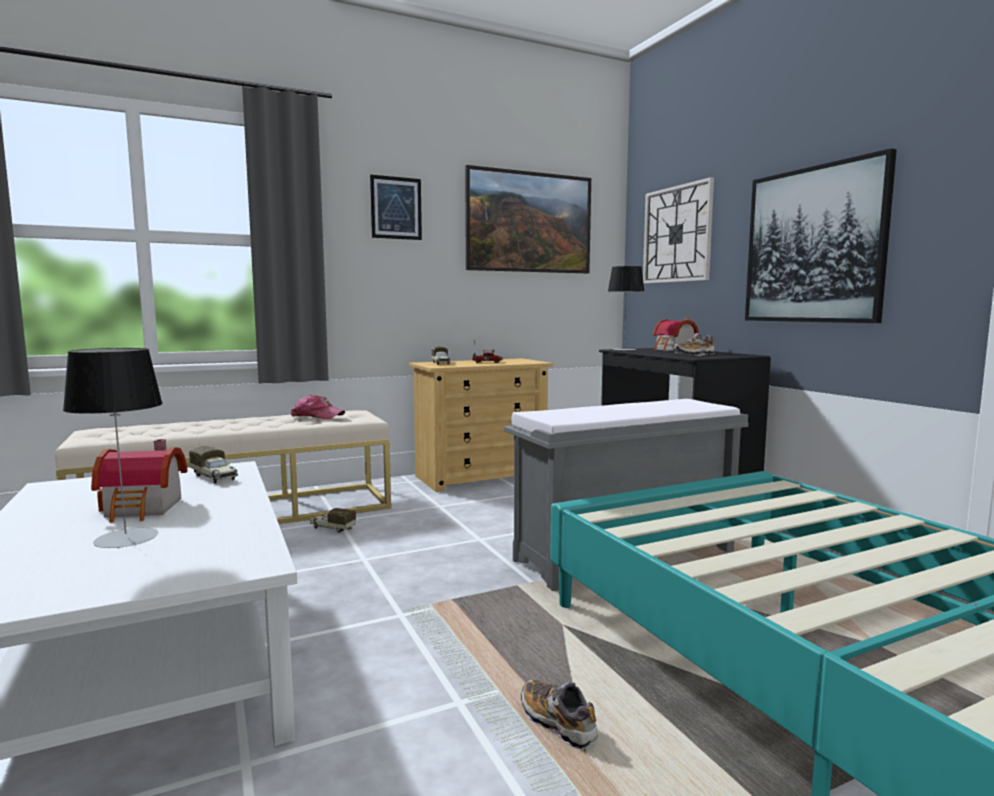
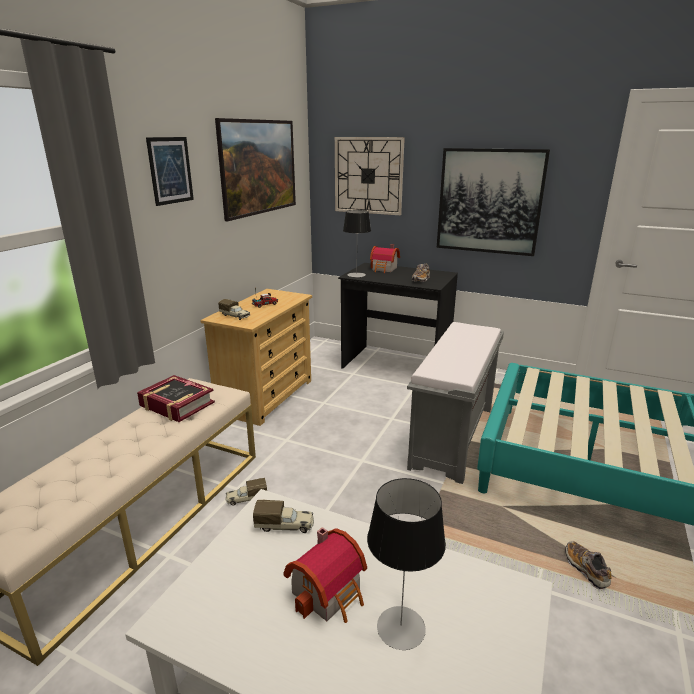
camera: 40 degrees left, 15 degrees up
(317, 416) = (176, 404): cap -> book
(557, 723) = (585, 569): shoe -> shoe turned 60 degrees clockwise

